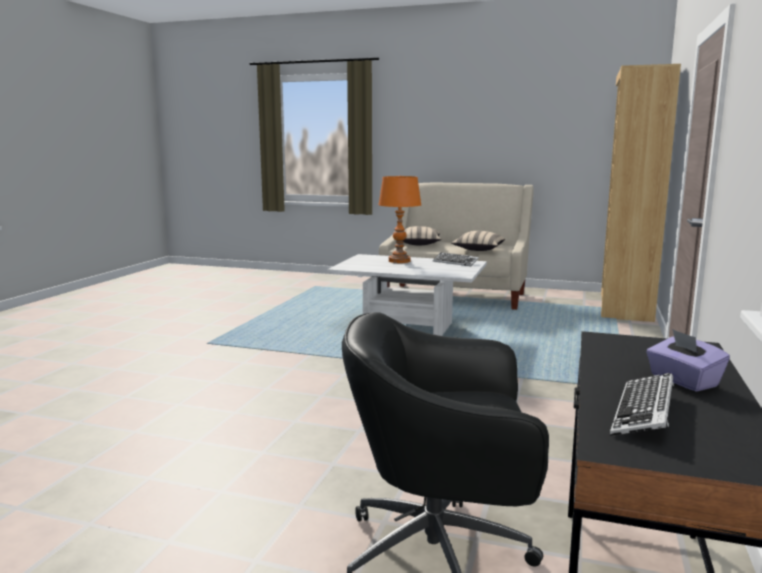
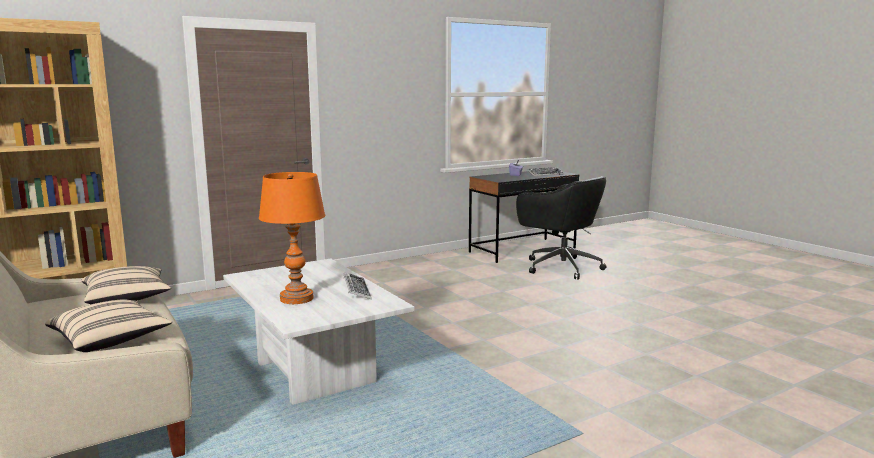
camera: 140 degrees left, 0 degrees up
(455, 262) = (258, 280): keyboard -> keyboard (356, 290)

